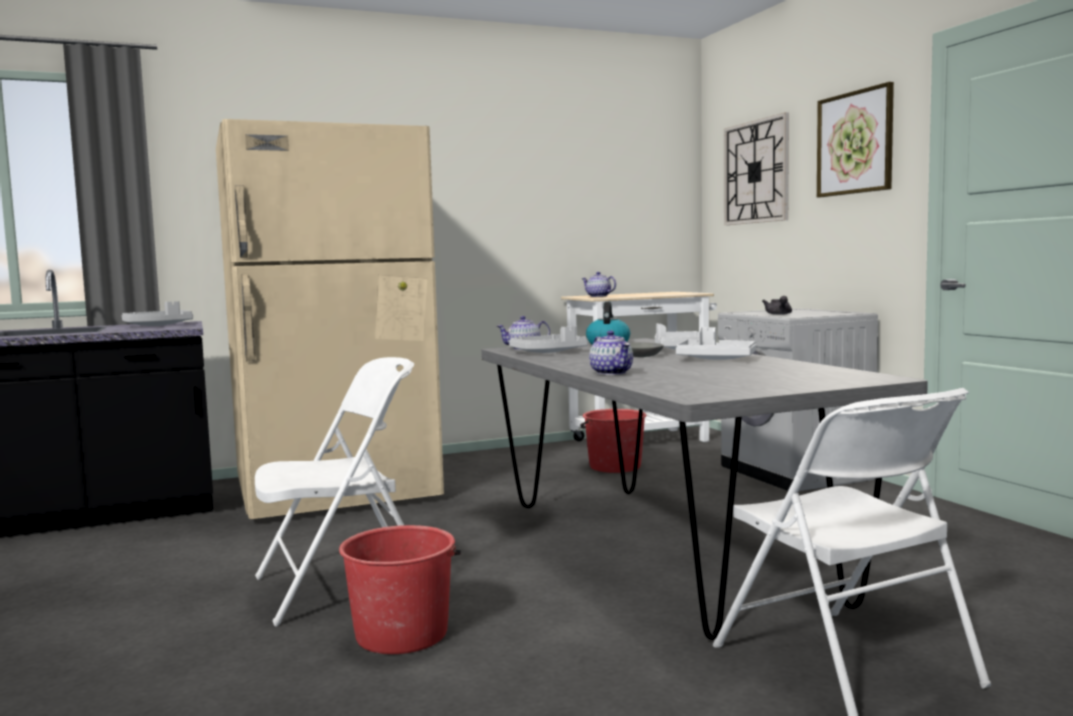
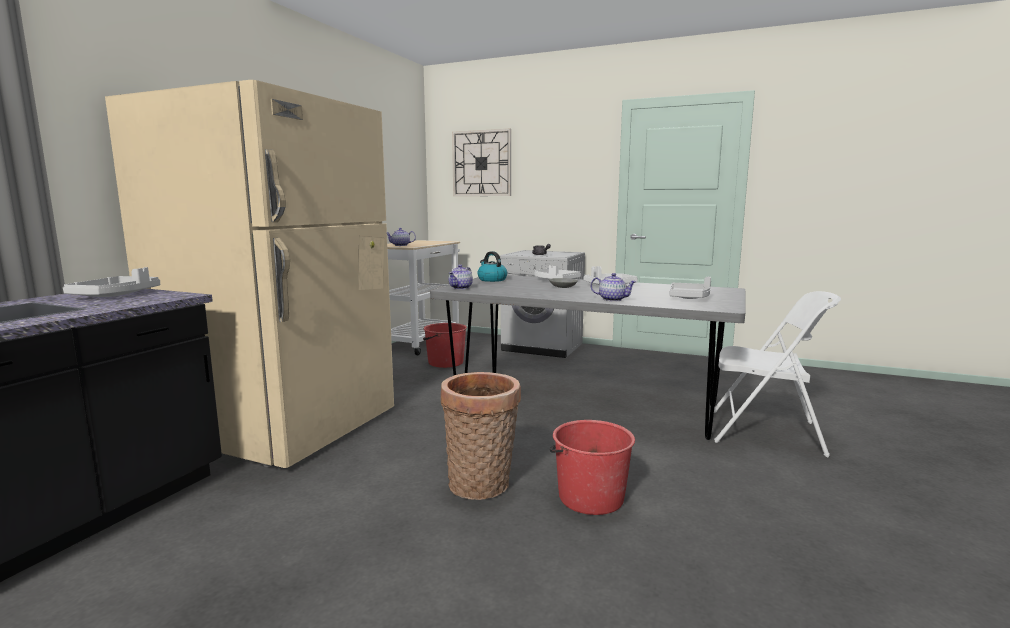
camera: 45 degrees left, 5 degrees up
(343, 586) = (481, 486): white chair -> basket
(549, 352) = (495, 289): grey tray -> grey tray (689, 298)
(855, 143) = (565, 154): picture -> none

